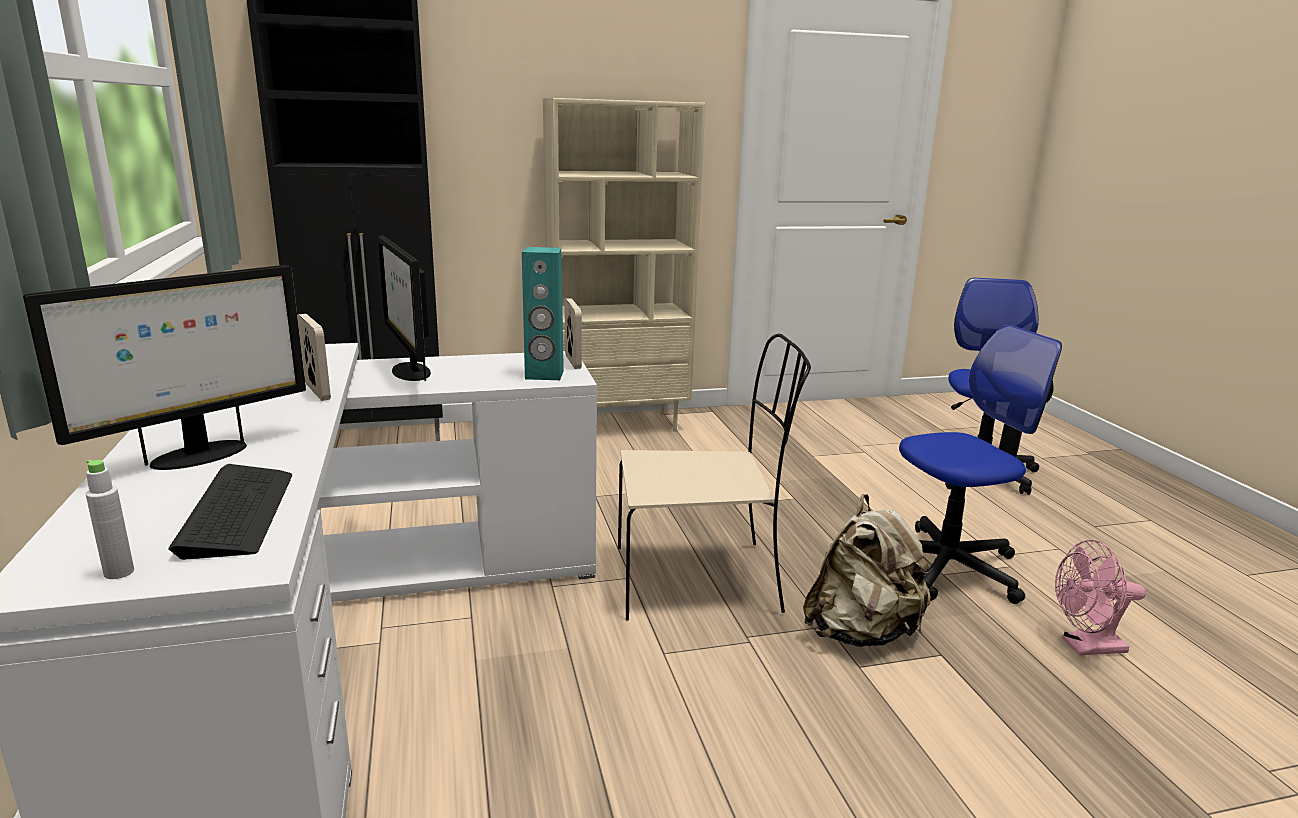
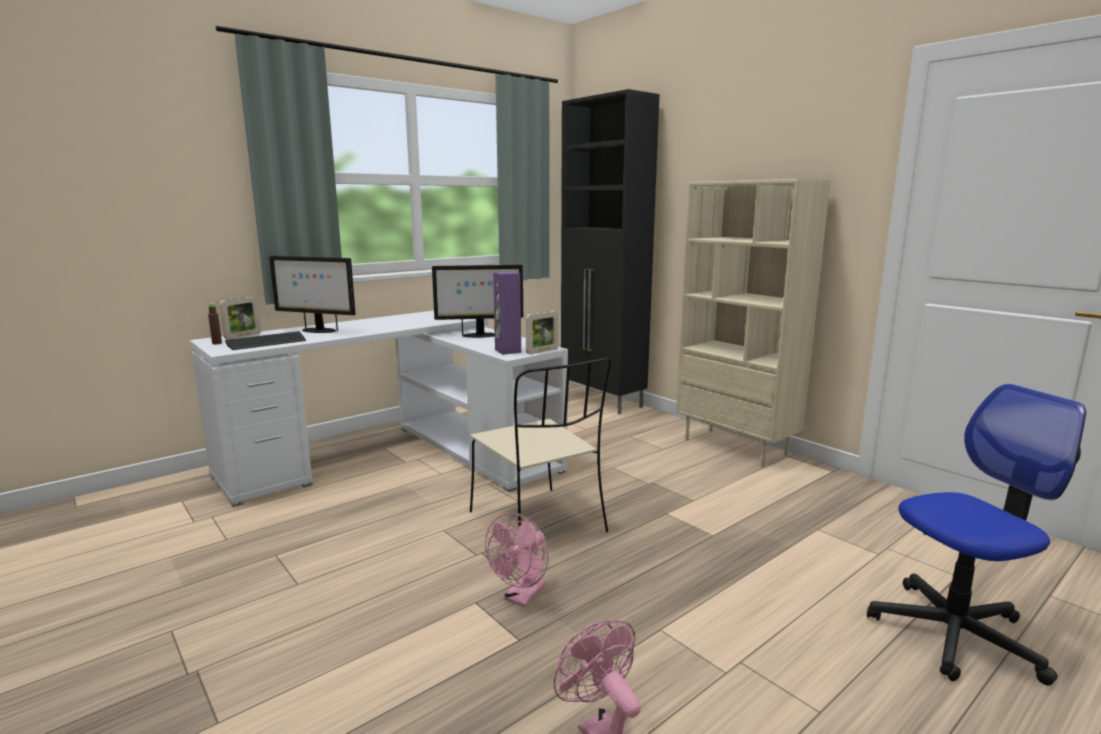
camera: 65 degrees right, 5 degrees down
(119, 572) = (217, 343): grey bottle -> brown bottle
(317, 391) = (406, 326): picture frame -> picture frame (243, 336)
(410, 371) = (479, 335): monitor -> monitor turned 135 degrees counterclockwise
(544, 375) = (507, 351): turquoise speaker -> purple speaker
(861, 632) = (522, 597): beige backpack -> pink fan
(948, 566) = (678, 631): office chair -> none

